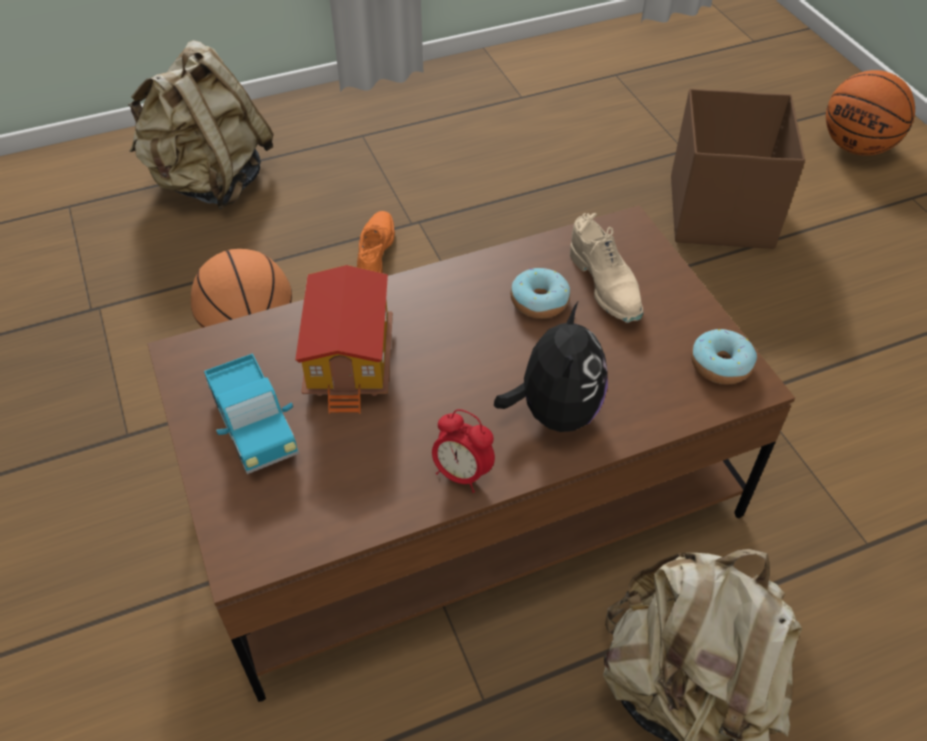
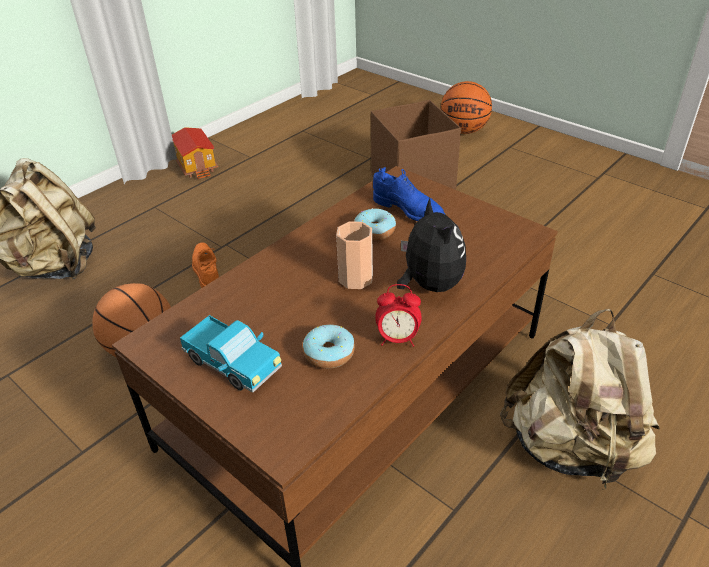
camera: 25 degrees left, 10 degrees down
(352, 362) = (276, 303): toy house -> toy house (197, 166)
(468, 364) = (355, 278): none -> cup
(605, 285) = (408, 210): beige shoe -> blue shoe
(720, 365) = (505, 228): donut -> donut (329, 353)

